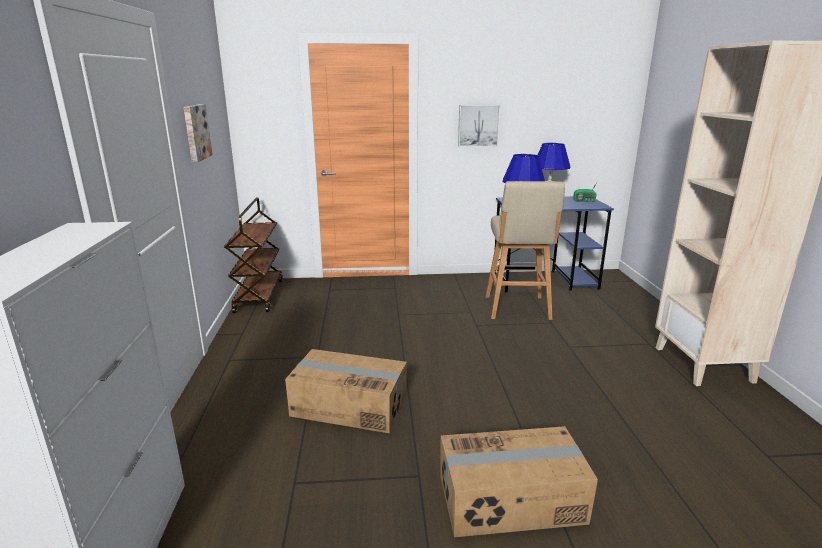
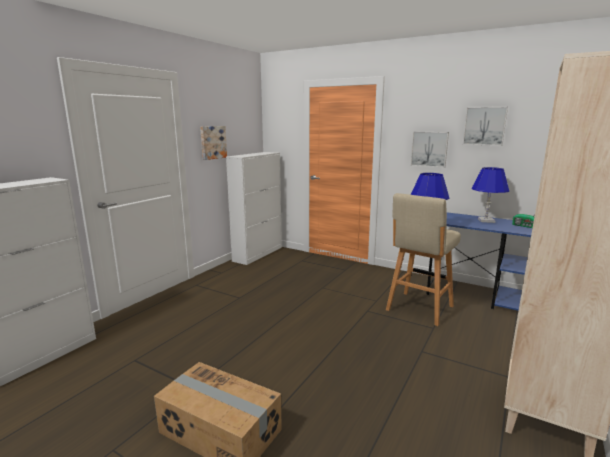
camera: 35 degrees right, 5 degrees down
(258, 295) = (258, 254): brown cart -> white cabinet
(349, 405) = (216, 331): cardboard box -> none
(535, 97) = (484, 126): none -> picture

